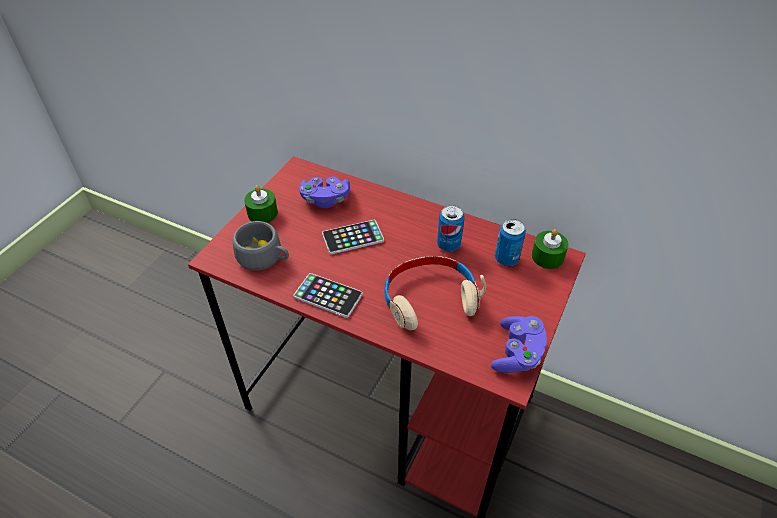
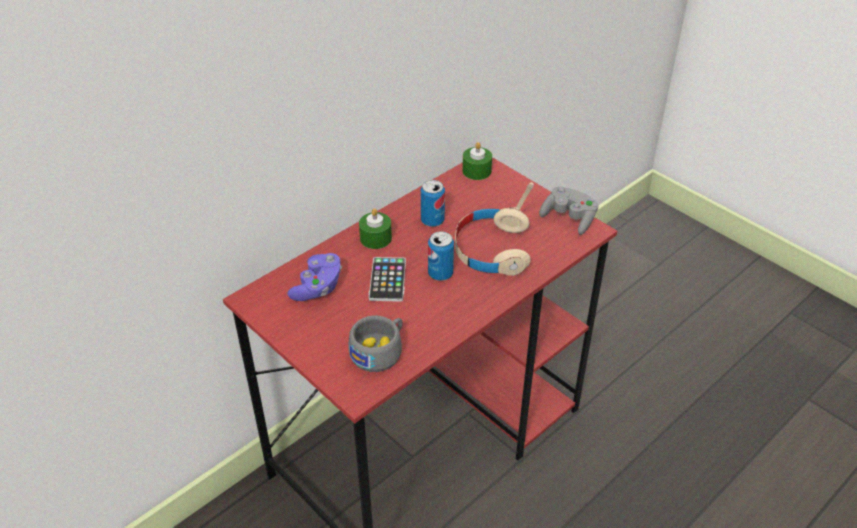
camera: 70 degrees left, 5 degrees down
(262, 213) = (308, 341): green candle -> green candle (375, 238)
(328, 296) = (457, 314): phone -> none
(506, 259) = (467, 193): can -> can (440, 274)
(517, 353) = (569, 219): purple game controller -> grey game controller

